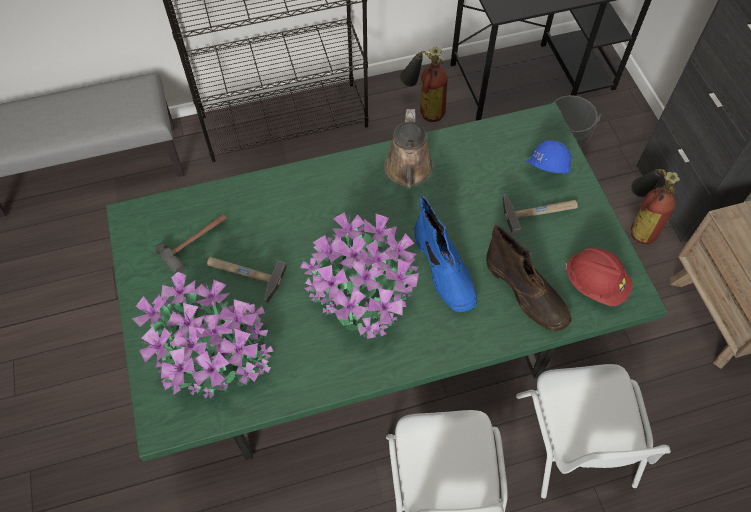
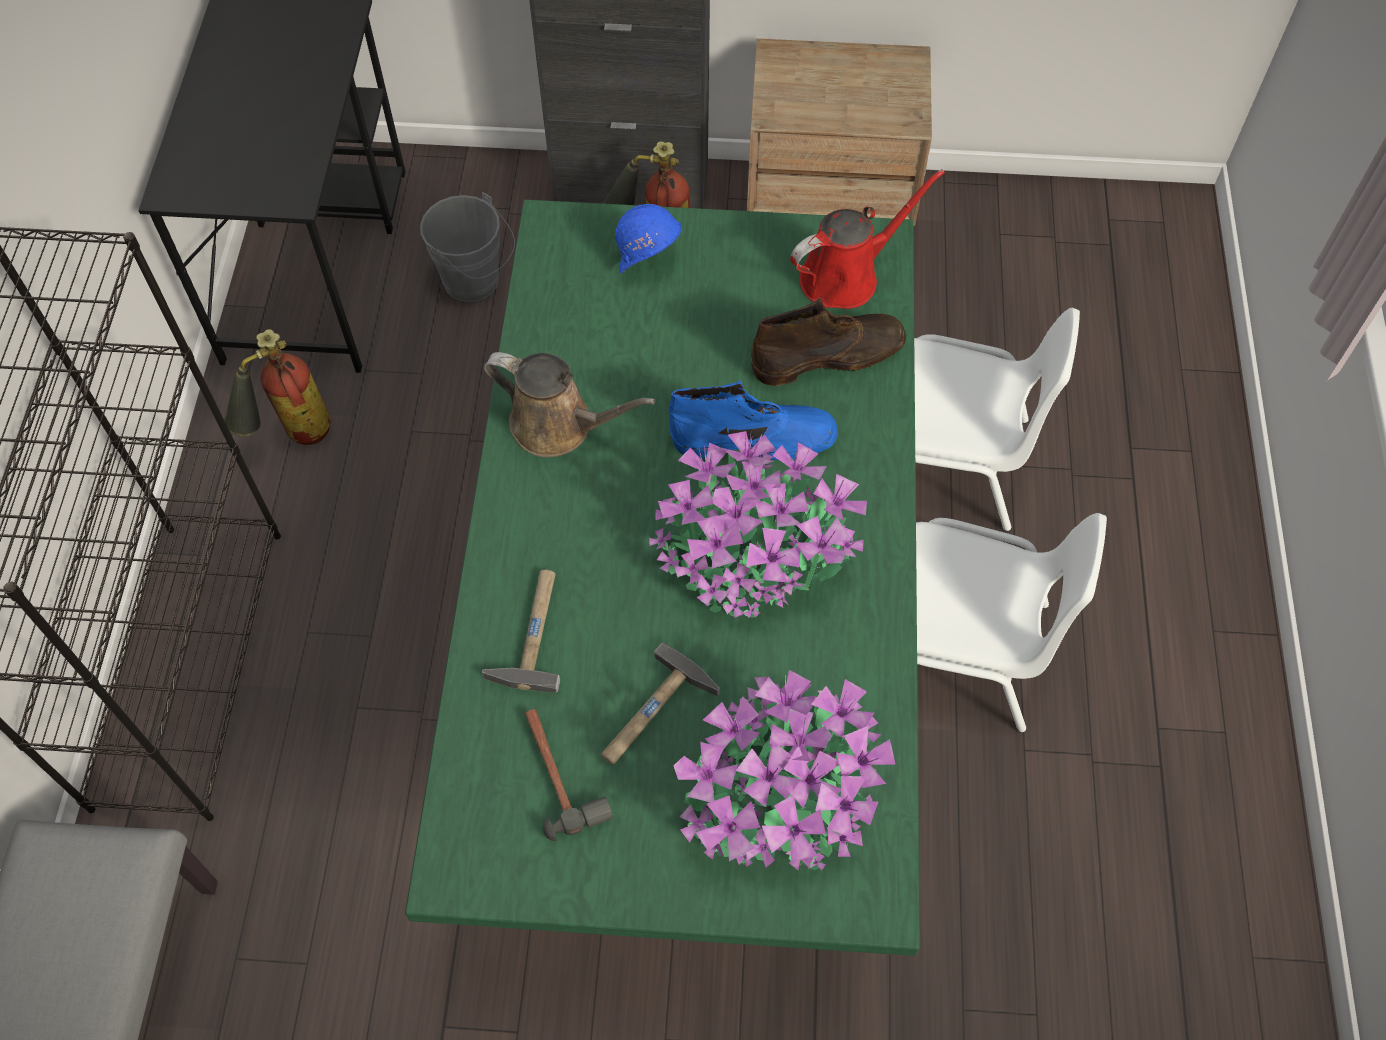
camera: 70 degrees left, 0 degrees up
(539, 210) = (704, 291): hammer -> hammer (532, 631)
(595, 284) = (846, 276): red hard hat -> red watering can

